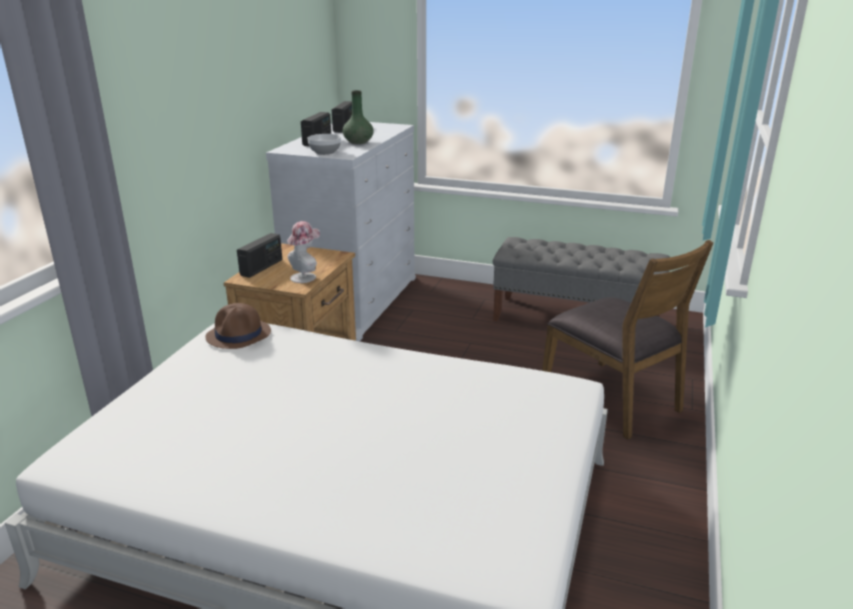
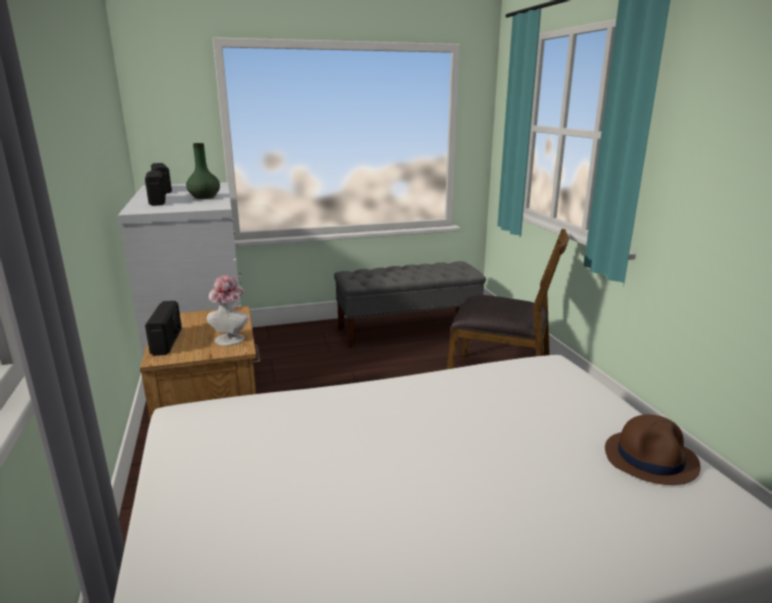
camera: 35 degrees left, 5 degrees down
(239, 335) = (208, 419): brown hat -> brown hat (651, 458)
(324, 152) = (187, 207): bowl -> none

